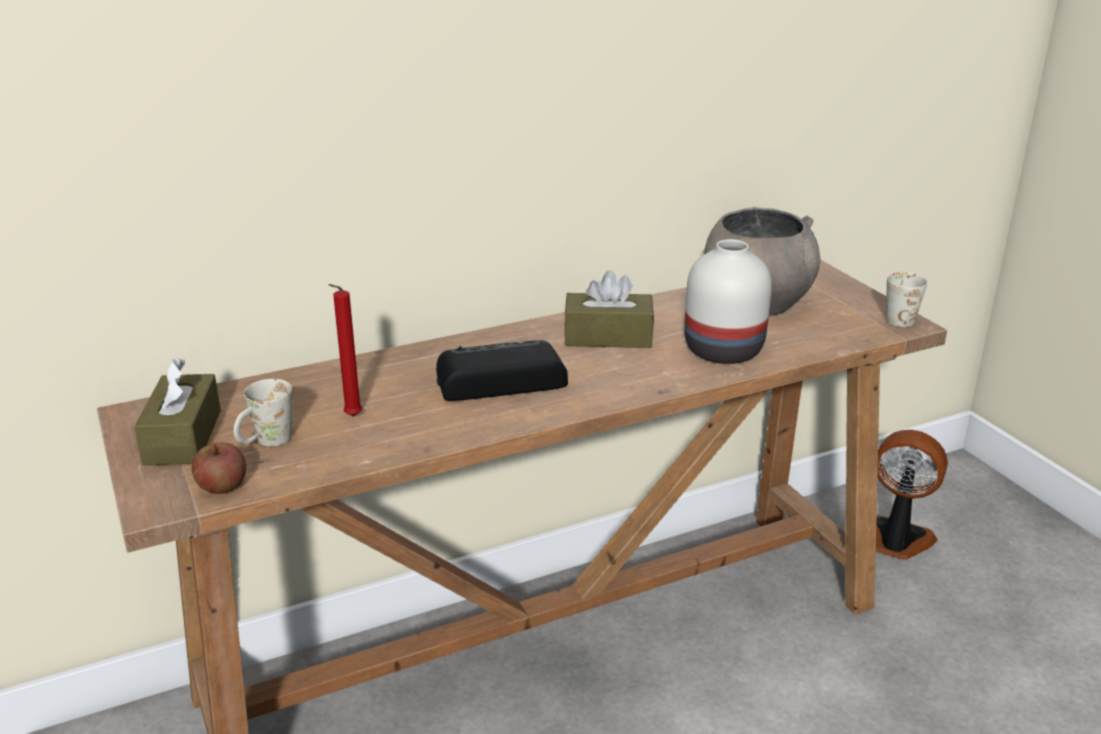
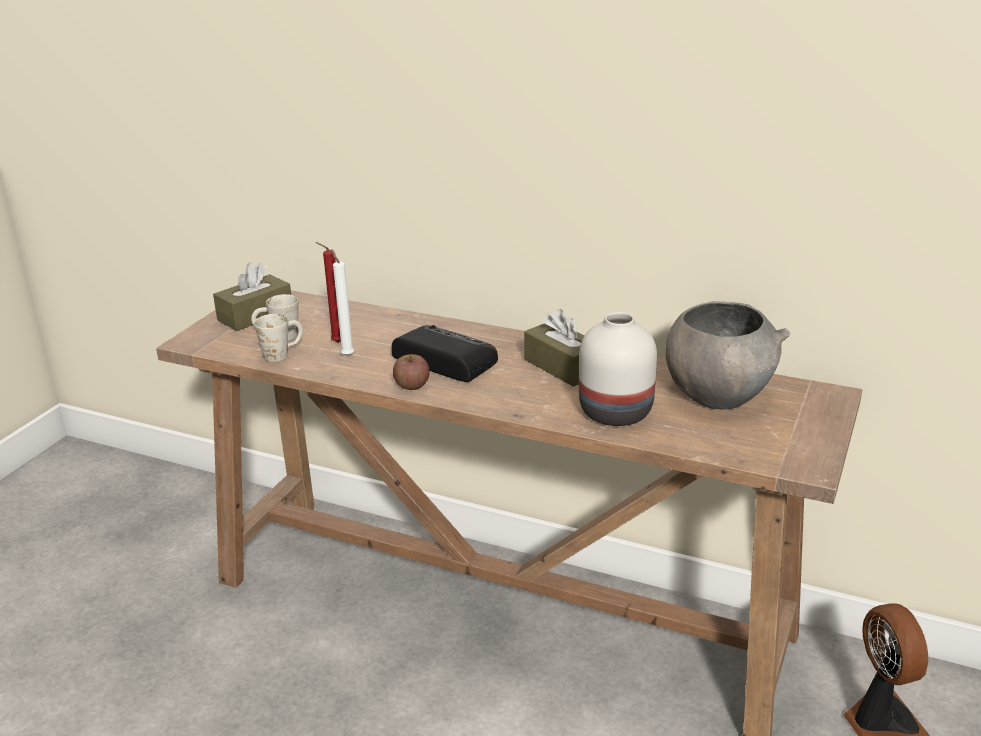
camera: 50 degrees right, 0 degrees up
(222, 486) = (223, 347): apple -> apple (412, 385)
(392, 422) = (346, 355): none -> white candle
(897, 317) = (813, 458): white mug -> white mug (283, 353)

